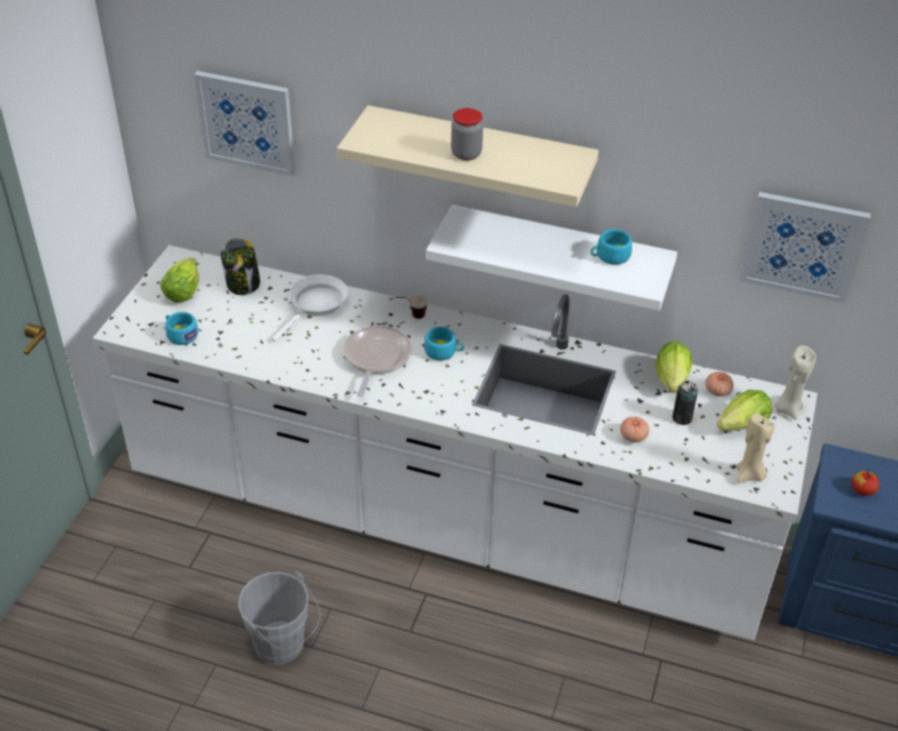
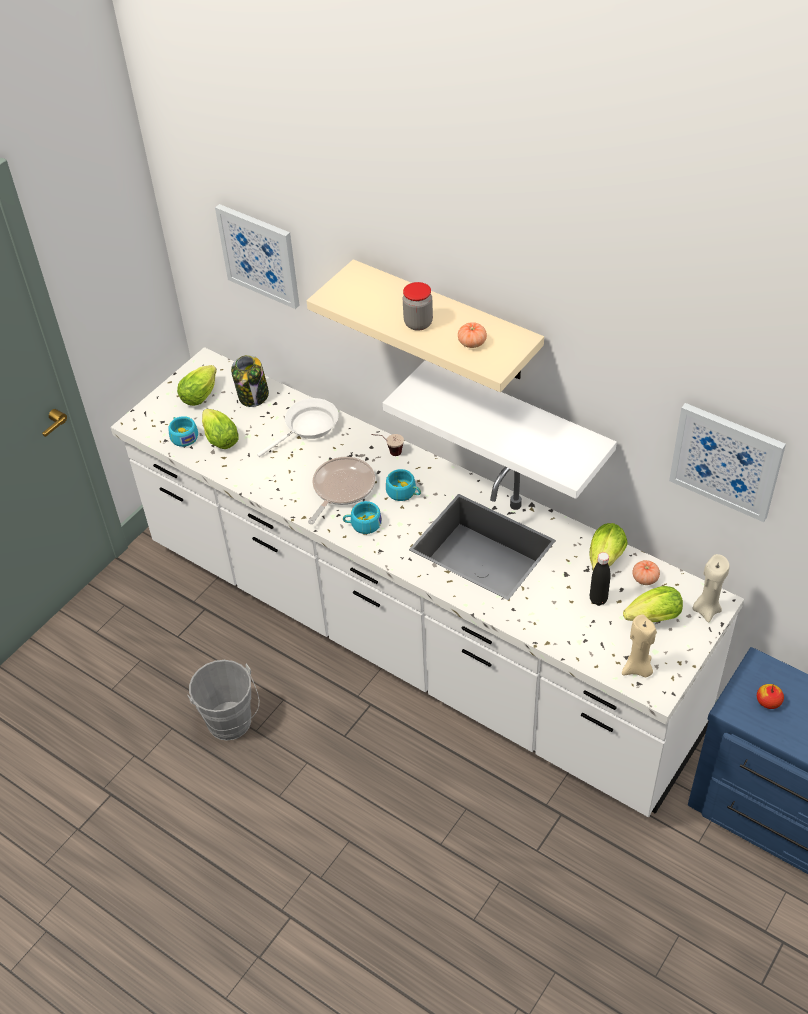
camera: 20 degrees right, 5 degrees up
(222, 330) = (219, 438): none -> lettuce
(609, 256) = (548, 436): turquoise cup -> turquoise cup (362, 524)
(633, 436) = (544, 609): tomato -> tomato (472, 343)
(682, 418) = (598, 599): can -> black bottle

